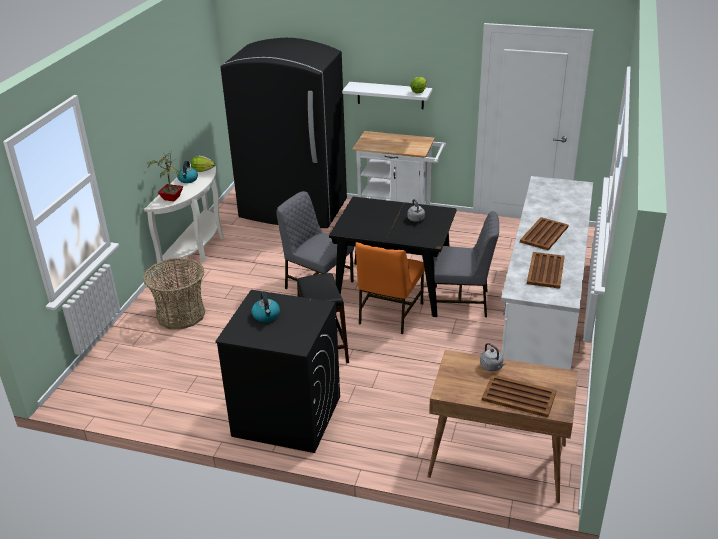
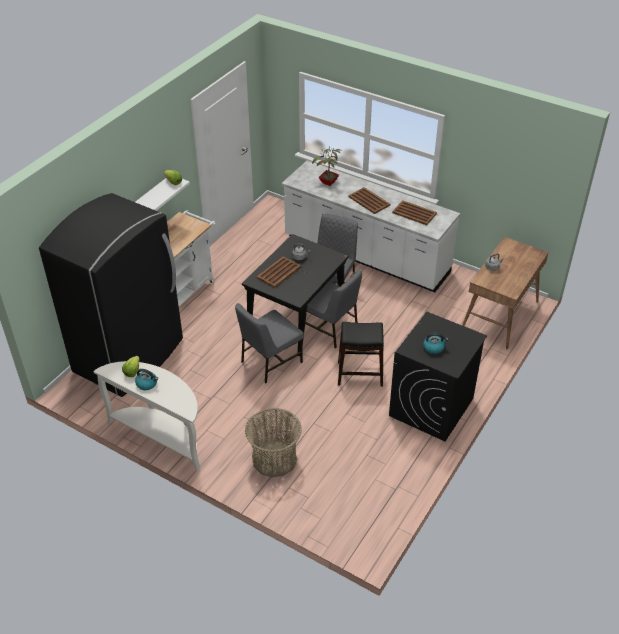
camera: 75 degrees left, 10 degrees up
(171, 198) = (181, 399): potted plant -> potted plant (328, 183)
(389, 314) = (329, 329): orange chair -> grey chair
(519, 397) = (522, 264): brown tray -> brown tray (279, 272)

